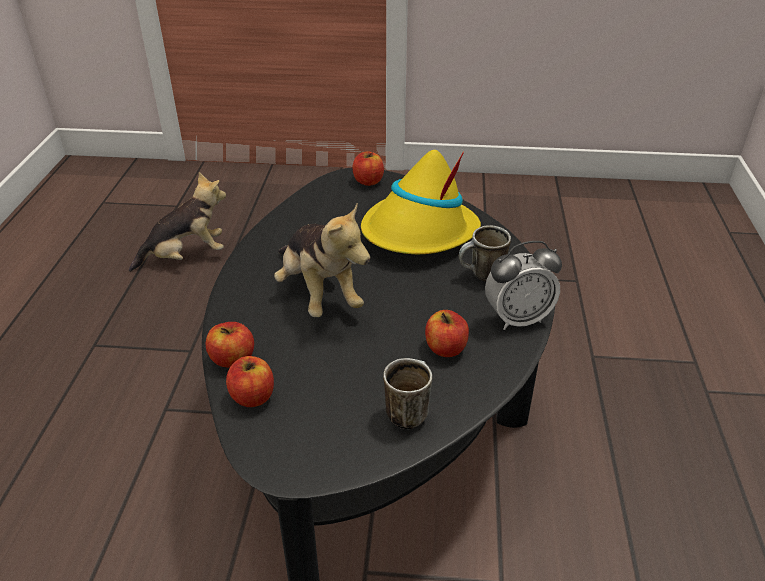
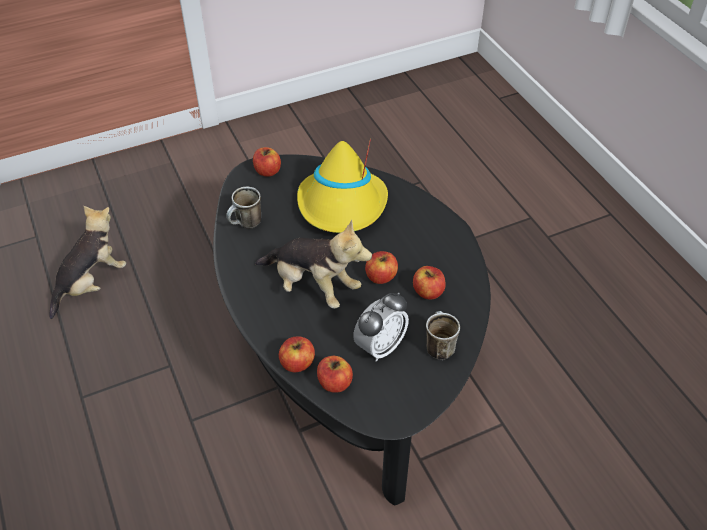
camera: 30 degrees left, 10 degrees up
(402, 312) = (381, 276): none -> apple
(482, 276) = (411, 225): mug -> mug (246, 225)
(517, 319) = (456, 250): alarm clock -> alarm clock (380, 346)

